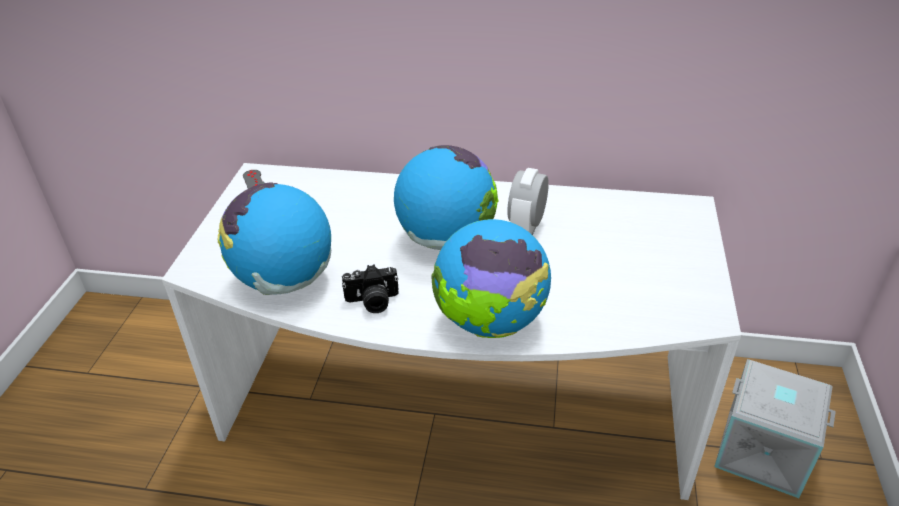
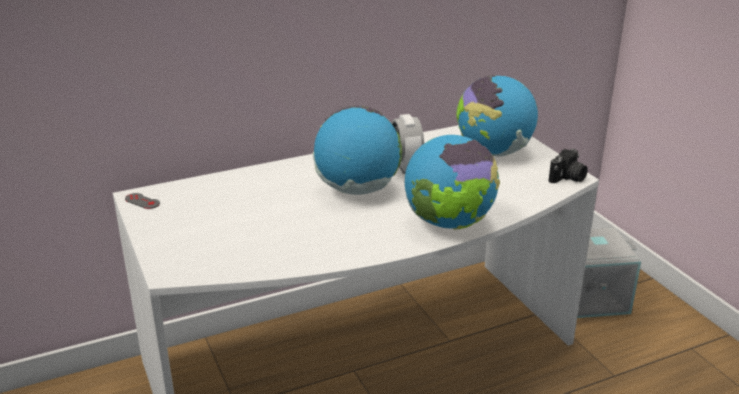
camera: 35 degrees left, 10 degrees down
(285, 280) = (264, 252): globe -> globe (493, 152)
(372, 302) = (352, 241): camera -> camera (568, 178)

